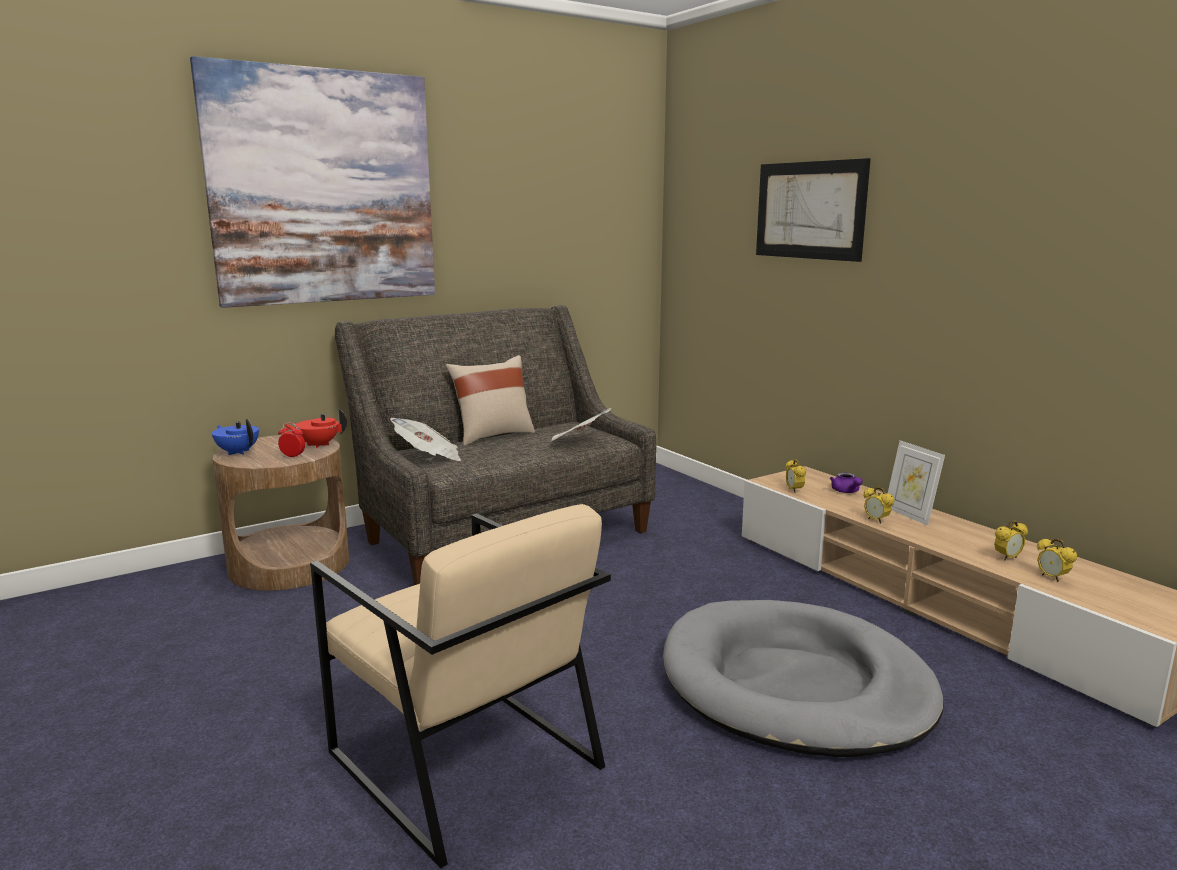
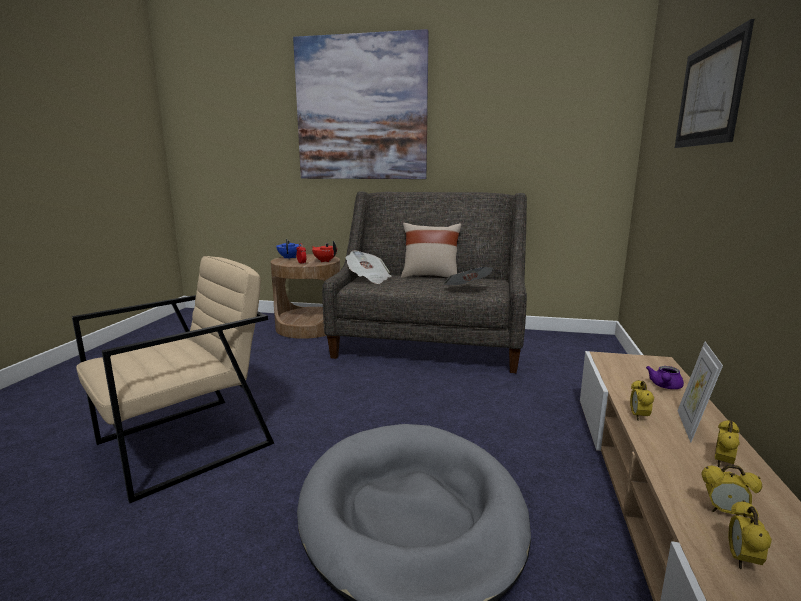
camera: 45 degrees right, 0 degrees up
(464, 760) = (185, 443): beige armchair -> beige armchair turned 135 degrees counterclockwise
(794, 490) = (612, 369): alarm clock -> alarm clock (722, 463)

